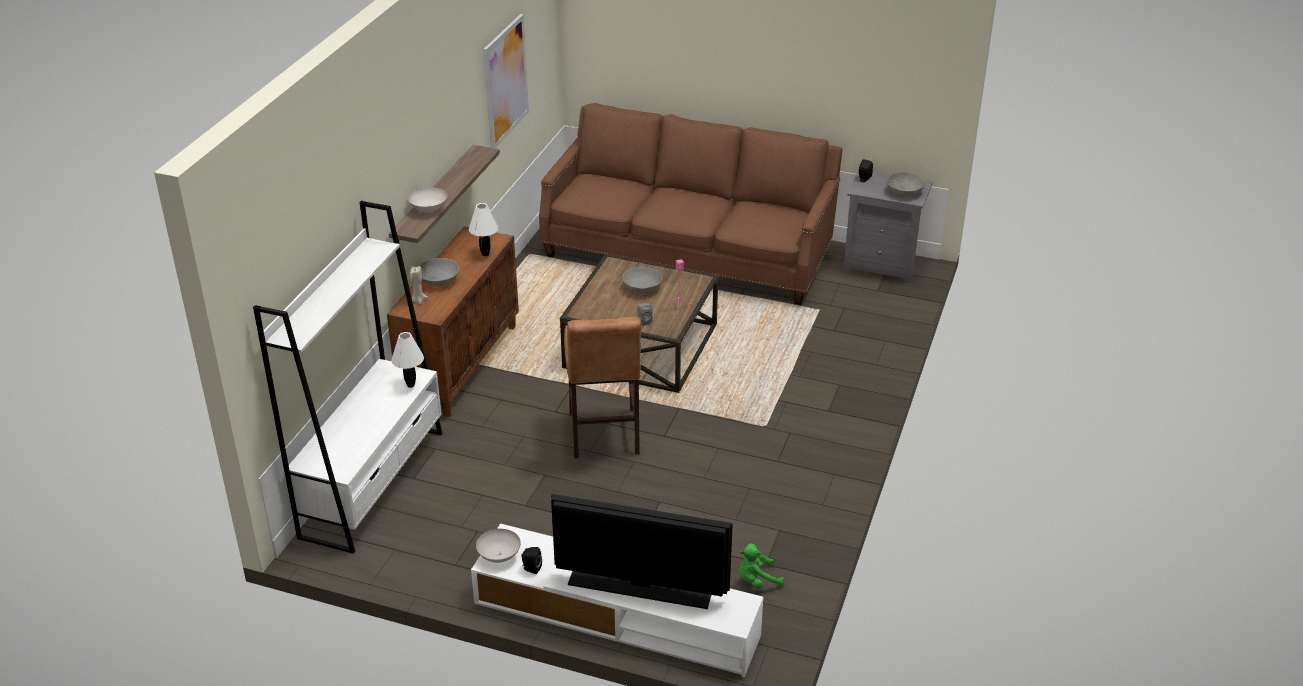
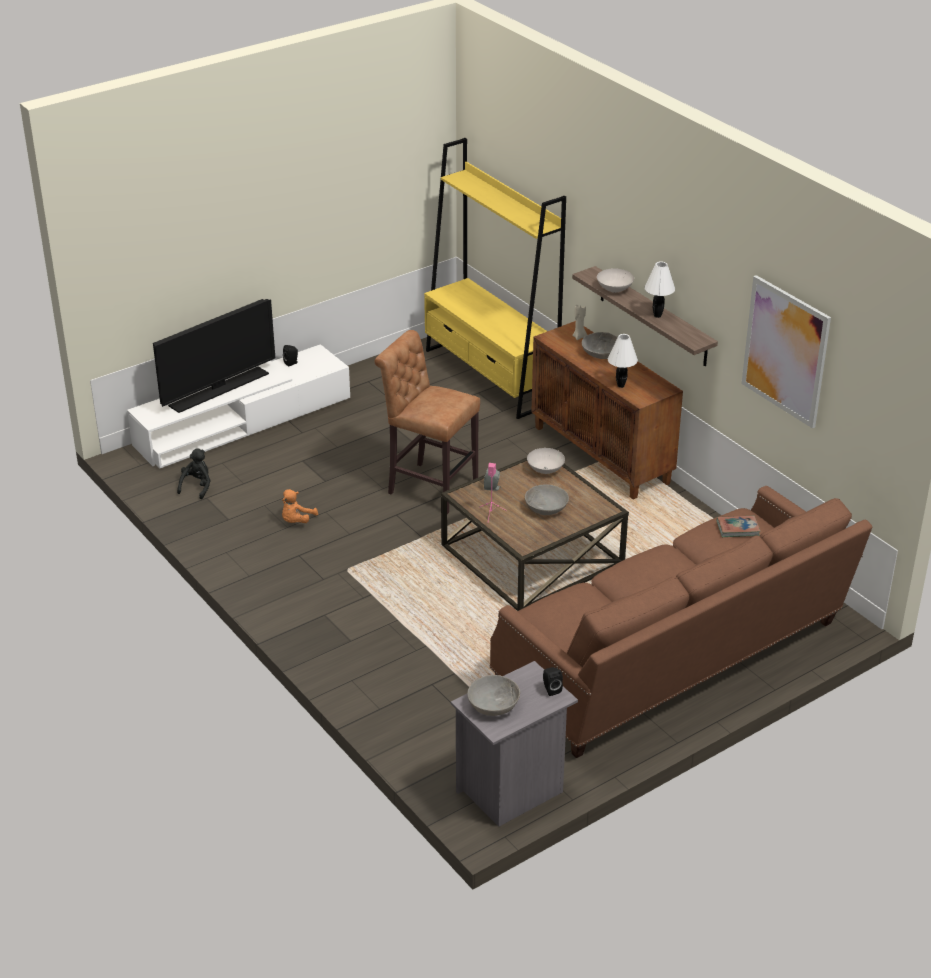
camera: 125 degrees right, 0 degrees up
(373, 483) = (491, 376): white bookcase -> yellow bookcase
(411, 385) = (509, 342): white table lamp -> white table lamp (657, 316)
(499, 555) = (319, 356): white bowl -> white bowl (546, 470)
(590, 194) = (738, 529): none -> book
(735, 487) = (296, 521): none -> orange plush toy
(757, 581) = (197, 486): green plush toy -> black plush toy

